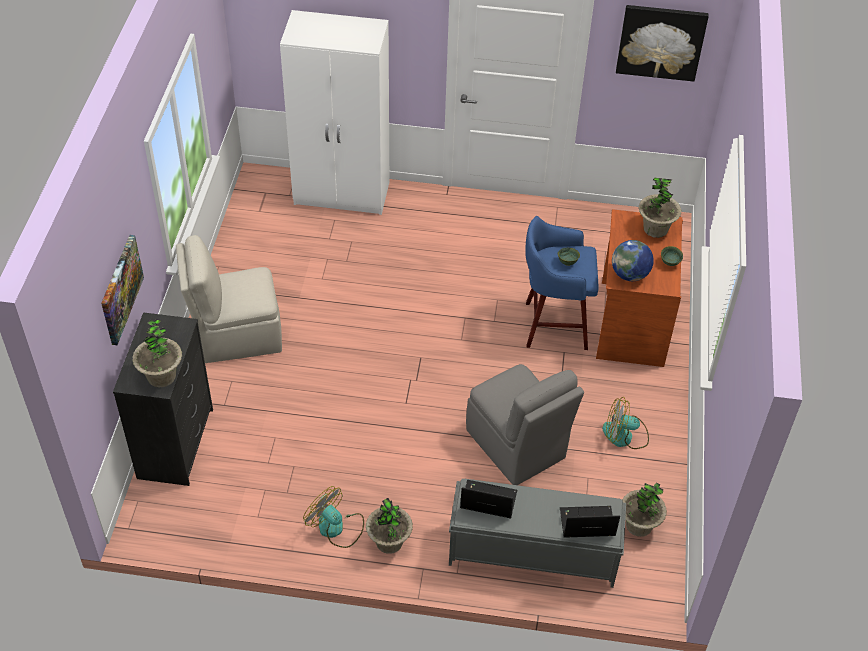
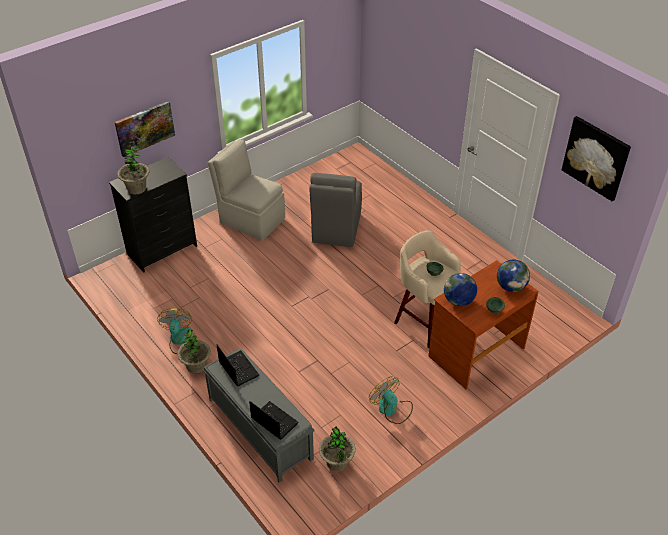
camera: 45 degrees right, 5 degrees down
(342, 194) = (390, 185): white wardrobe -> none
(517, 446) = (322, 369): grey chair -> grey chair (336, 229)
(553, 325) = (425, 322): blue stool -> beige stool
(655, 229) = (510, 287): potted plant -> globe

